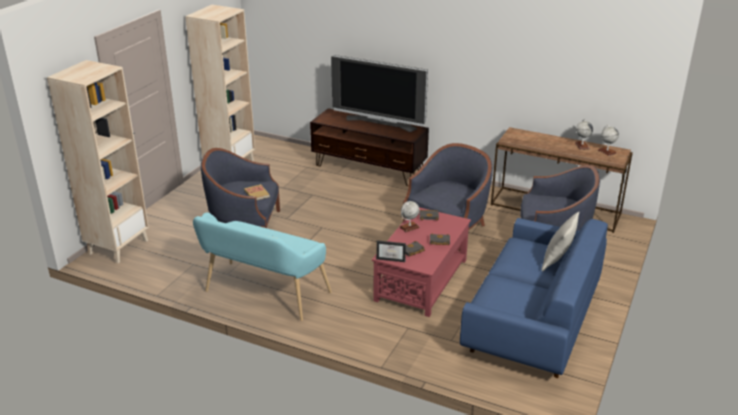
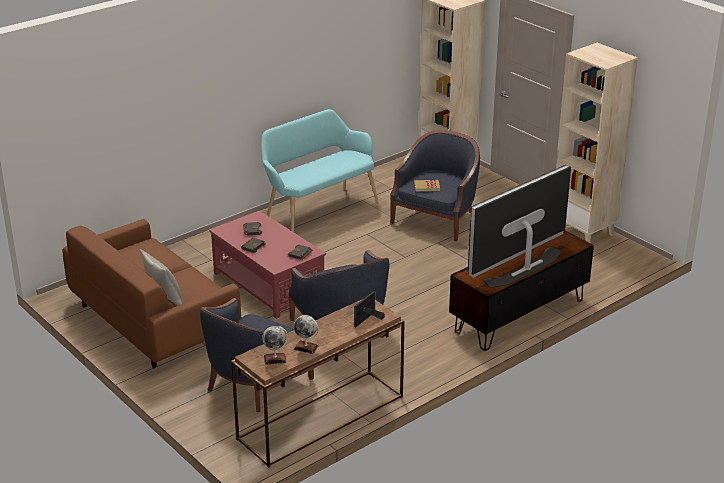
camera: 115 degrees right, 0 degrees up
(391, 258) = (250, 218): picture frame -> picture frame (367, 320)
(409, 227) = (291, 239): globe -> none
(532, 322) = (154, 320): blue sofa -> brown sofa

